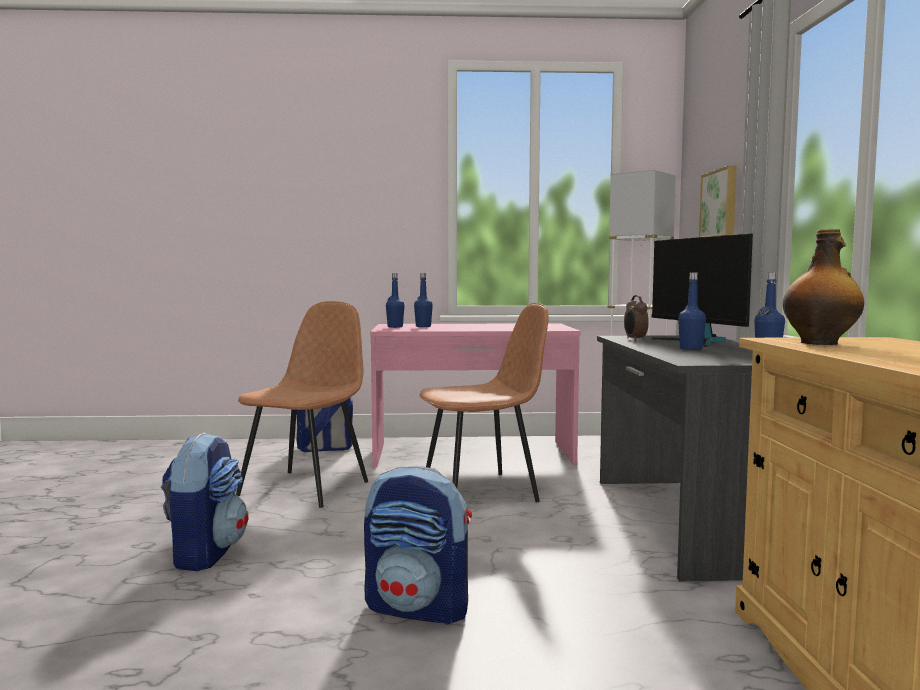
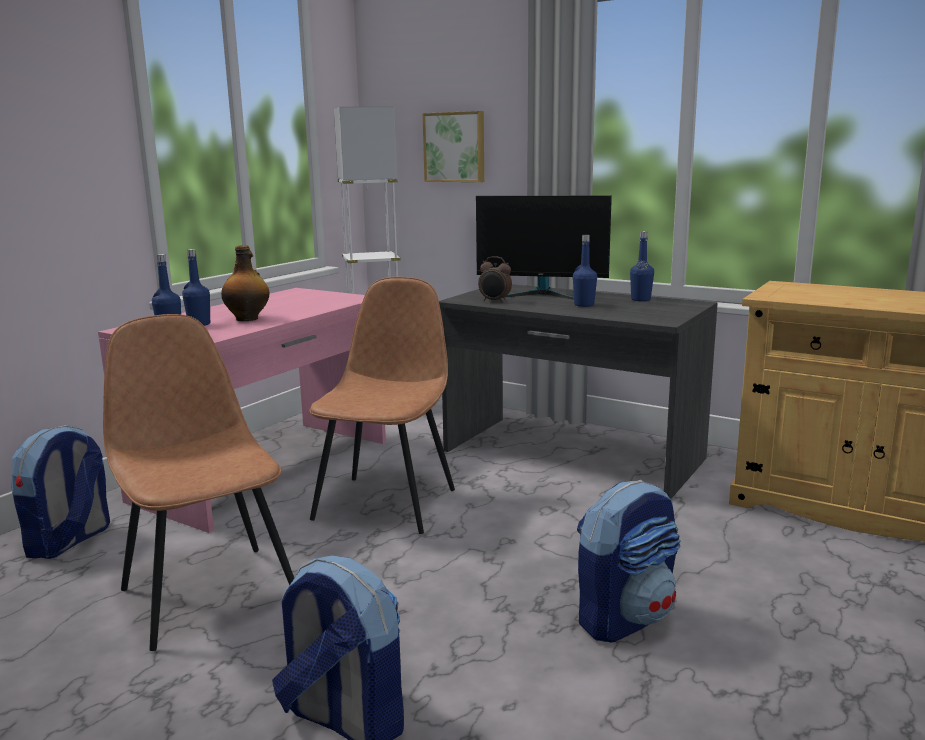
camera: 55 degrees left, 10 degrees up
(820, 343) = (805, 296): bottle -> bottle (248, 319)

